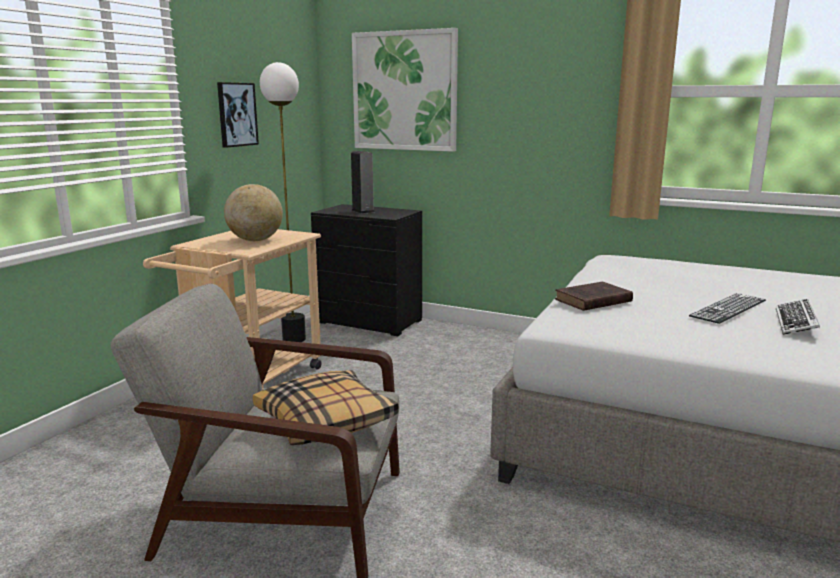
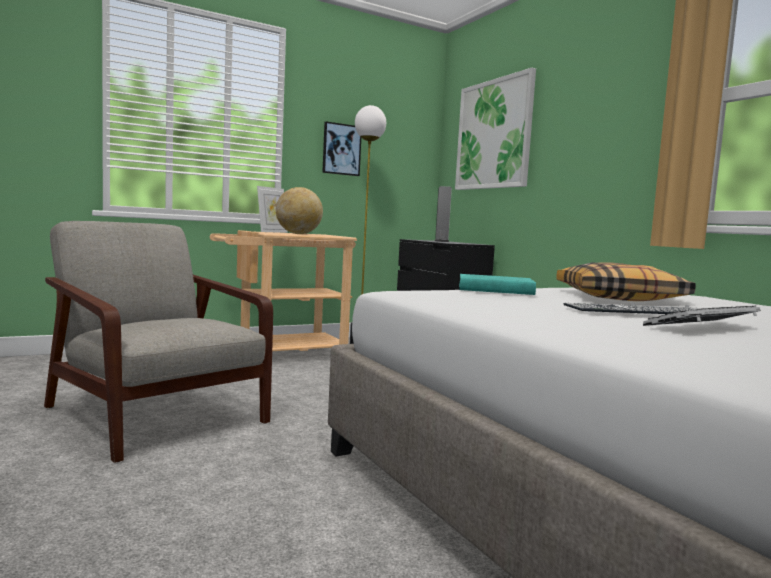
camera: 35 degrees right, 10 degrees down
(206, 239) = (272, 232): none -> picture frame
(325, 421) = (161, 325): pillow -> pillow (618, 298)
(591, 301) = (492, 290): brown book -> turquoise book

